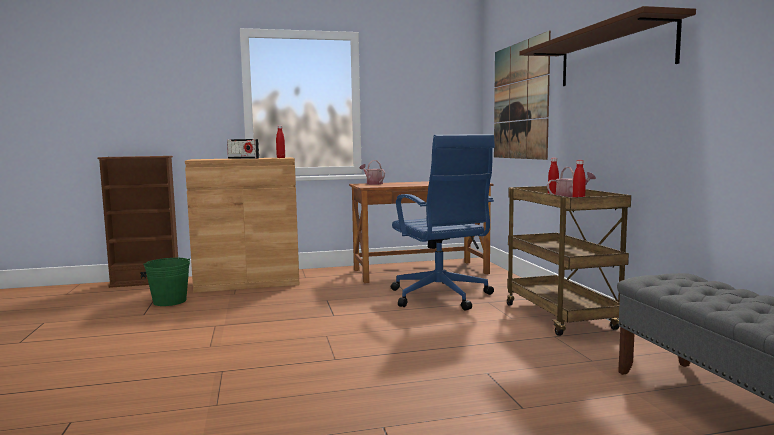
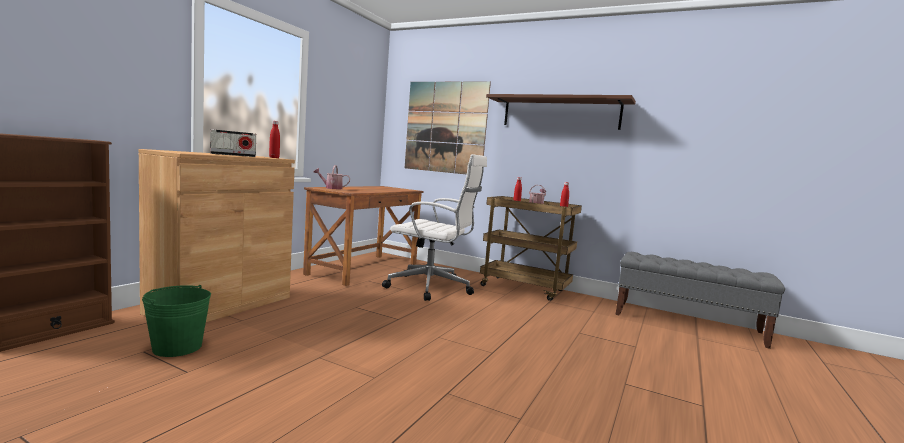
camera: 50 degrees left, 0 degrees up
(441, 297) = (432, 287): blue office chair -> white office chair

